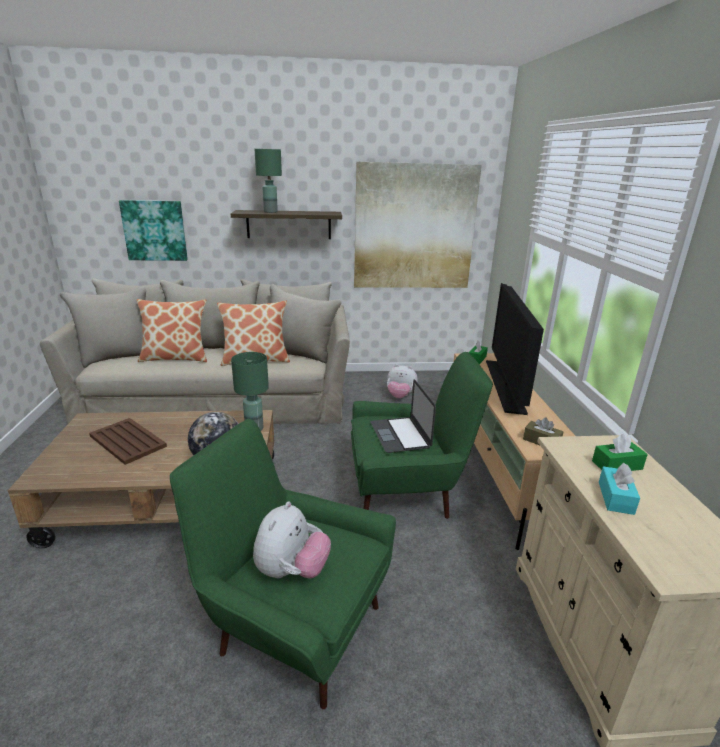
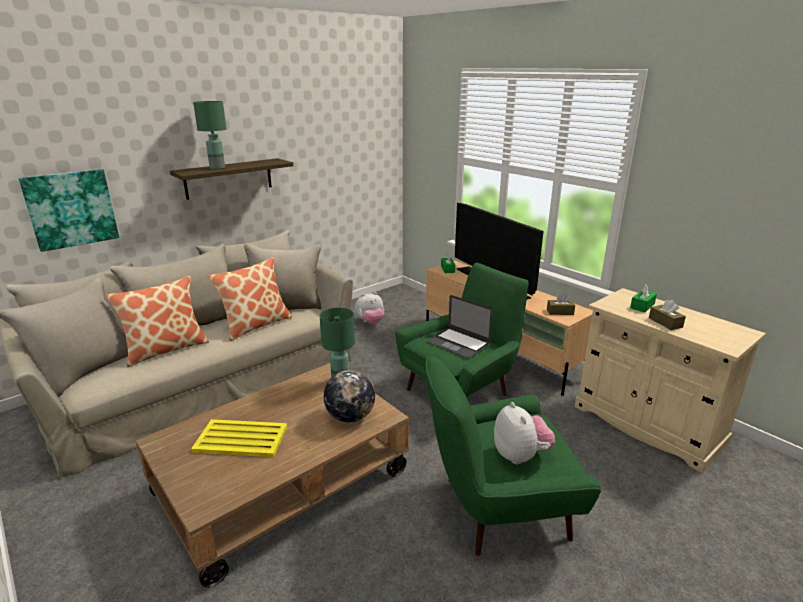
camera: 35 degrees left, 0 degrees up
(128, 441) = (242, 439): brown tray -> yellow tray
(414, 227) = (342, 164): picture -> none
(615, 498) = (665, 322): turquoise tissue box -> brown tissue box

